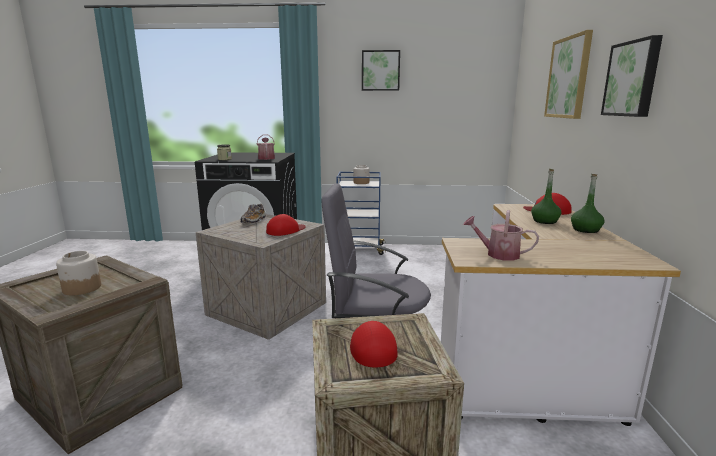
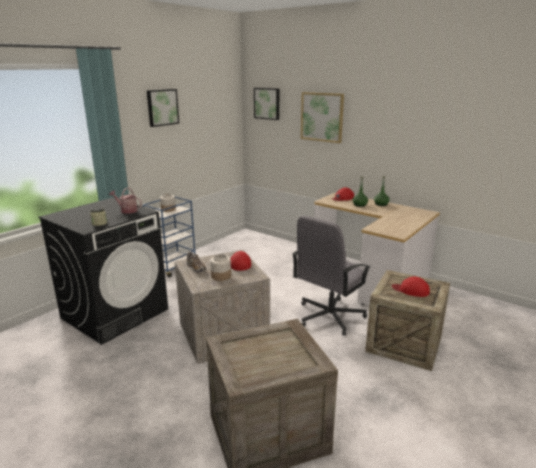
camera: 55 degrees left, 5 degrees up
(81, 288) = (276, 352): jar -> jar (220, 276)
(498, 254) = (397, 228): watering can -> none
(633, 79) = (387, 127): picture -> picture (267, 103)

